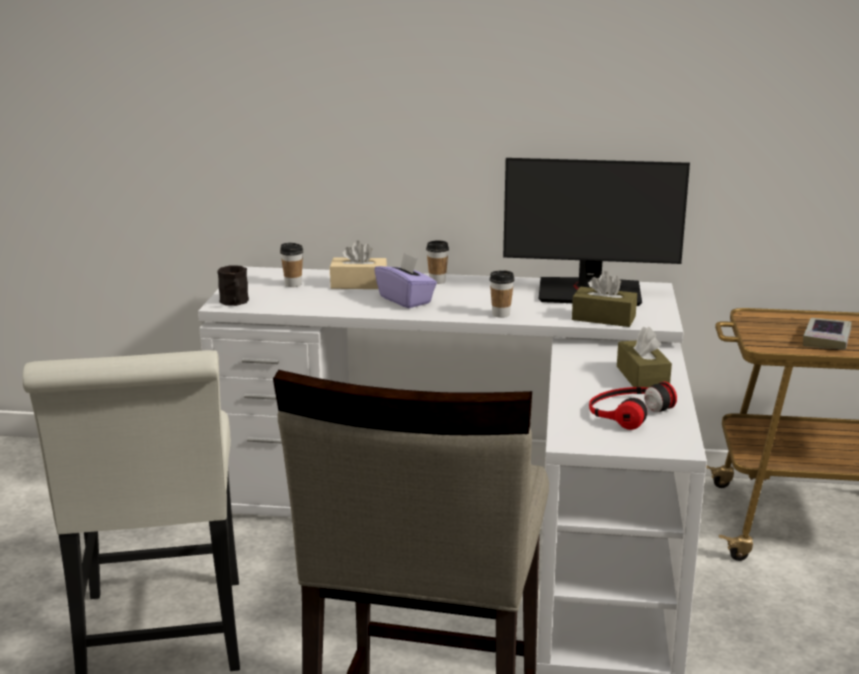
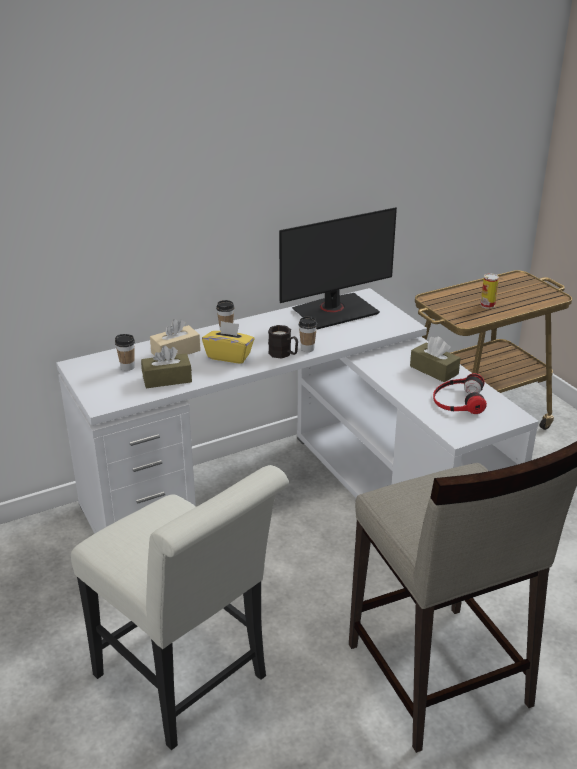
camera: 35 degrees left, 10 degrees up
(235, 303) = (109, 400): black mug -> black mug (283, 354)
(406, 300) = (229, 356): purple tissue box -> yellow tissue box
(603, 318) = (371, 331): brown tissue box -> brown tissue box (167, 379)
(826, 339) = (487, 305): book -> can

